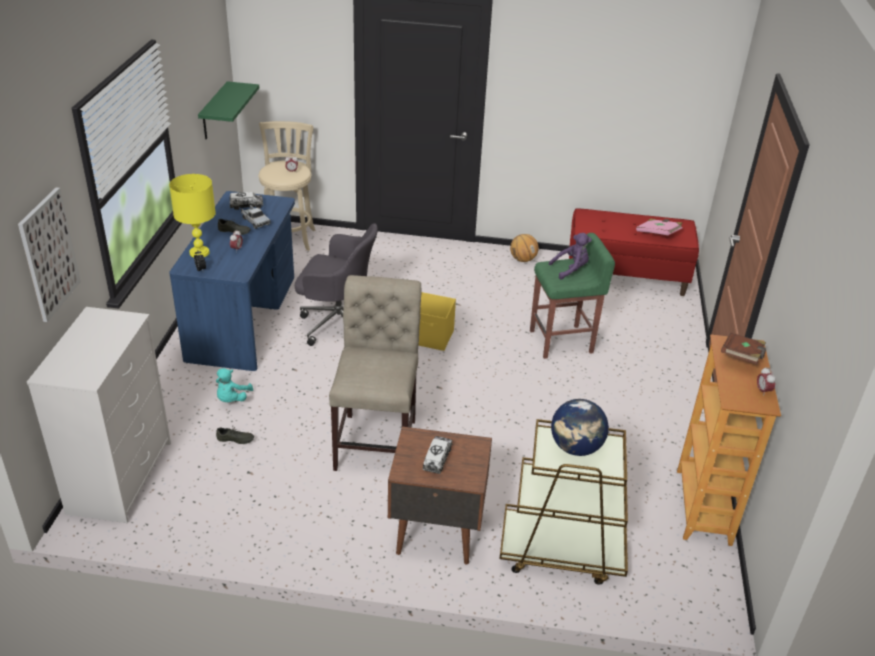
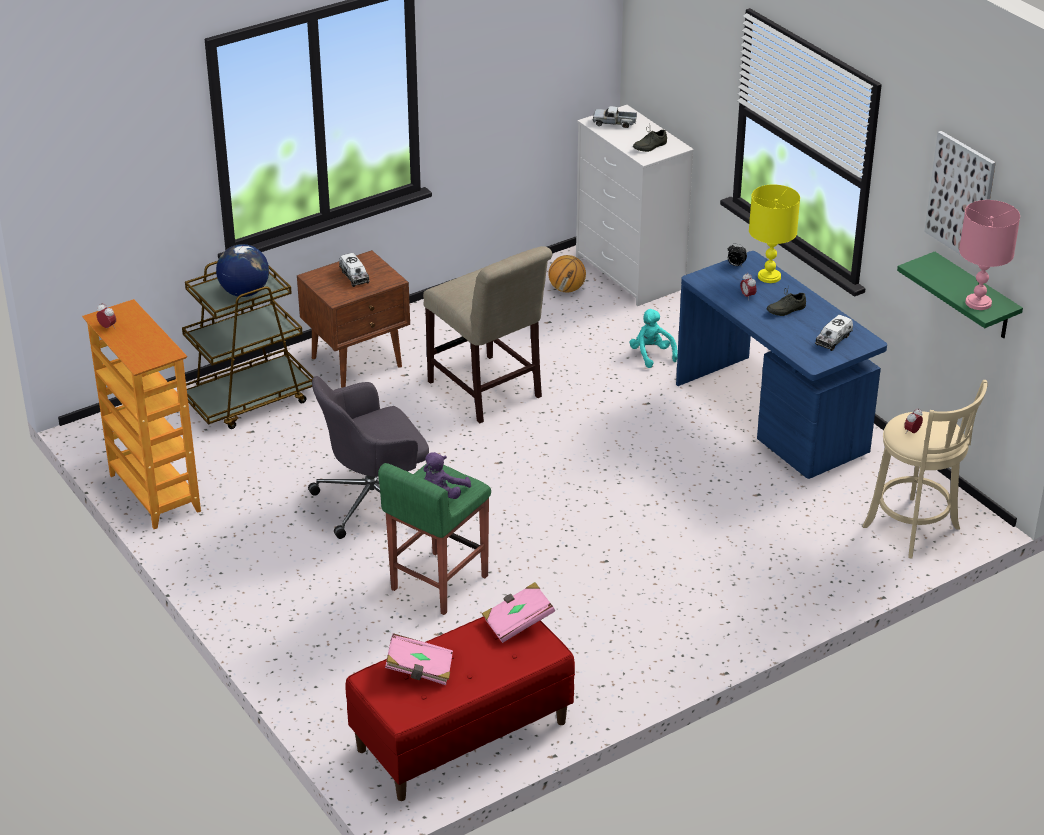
camera: 140 degrees right, 0 degrees up
(49, 254) = (683, 68): picture -> picture (960, 197)
(235, 440) = (595, 333): grey shoe -> grey shoe (649, 146)
(240, 90) = (978, 302): none -> pink table lamp
(255, 221) = (791, 329): toy truck -> toy truck (614, 123)
(338, 322) = (685, 466): grey office chair -> grey office chair (374, 502)
(431, 337) = (575, 506): yellow storage box -> none
(522, 259) = (618, 677): basketball -> basketball (567, 289)
(586, 228) = (518, 622): none -> pink book
(741, 357) = (143, 347): brown book -> none

